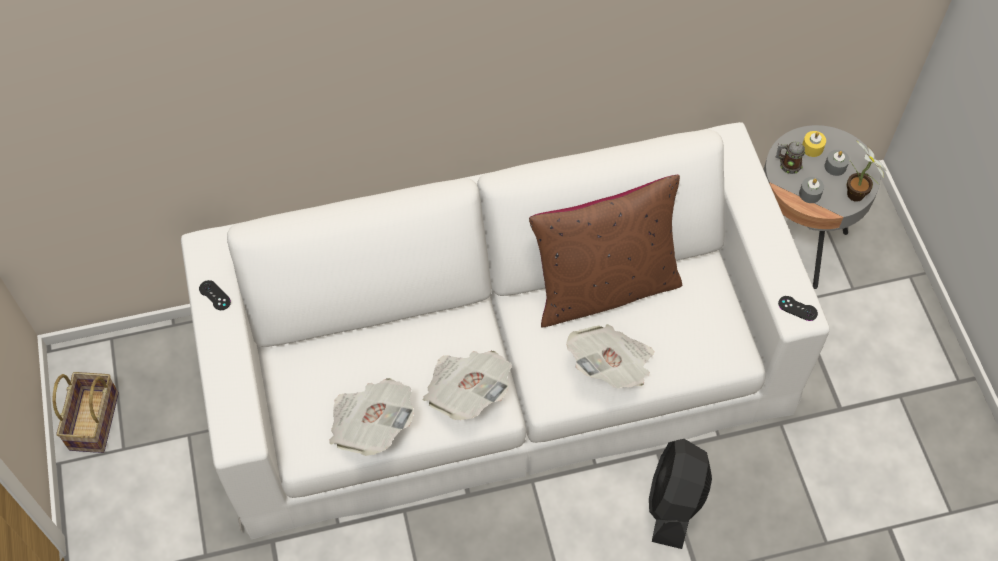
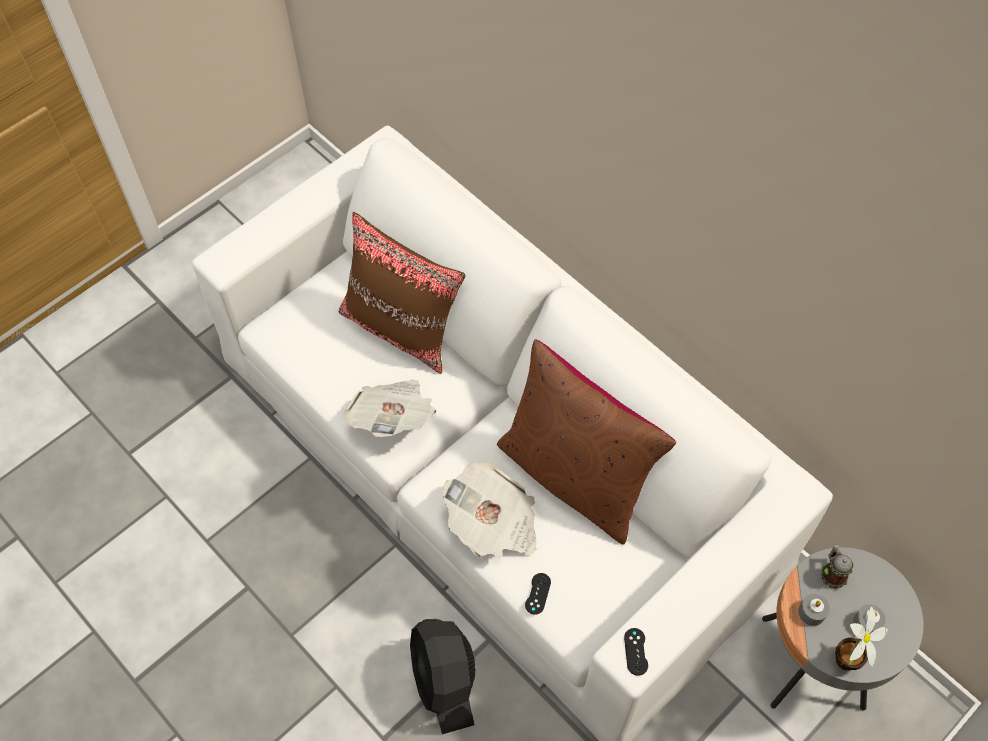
camera: 60 degrees right, 0 degrees up
(95, 423) = (264, 204): basket -> none
(215, 295) = (343, 175): black game controller -> black game controller (538, 593)
(371, 425) = (318, 362): newspaper -> none
(381, 342) = (402, 328): none -> brown pillow
(674, 502) = (445, 681): black fan -> black fan turned 90 degrees counterclockwise
(812, 148) = (873, 588): yellow candle -> none

